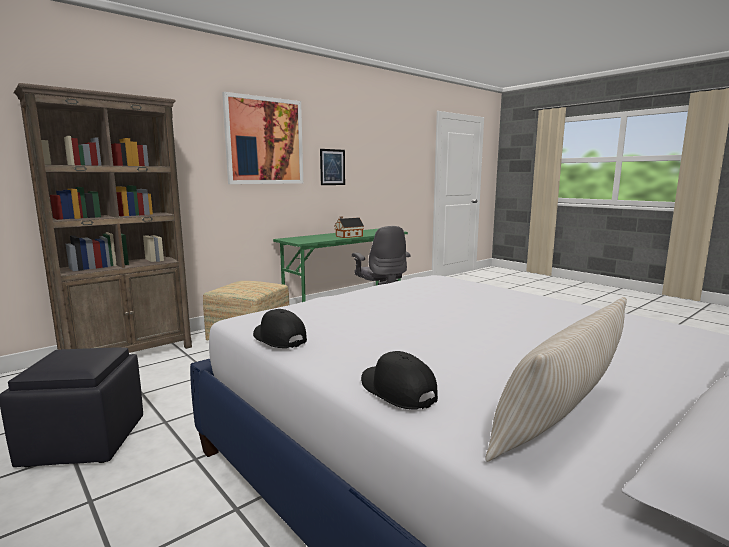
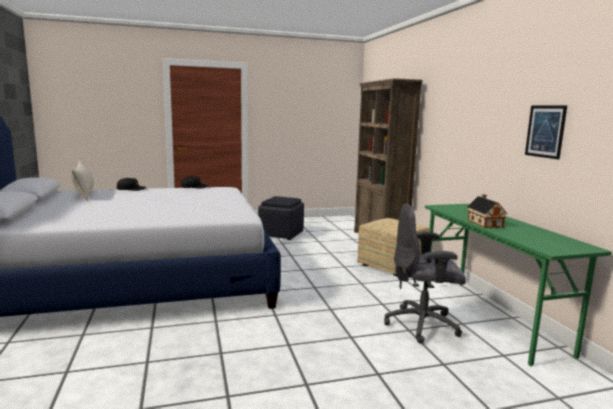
camera: 115 degrees right, 0 degrees up
(264, 141) = (479, 100): picture -> none

